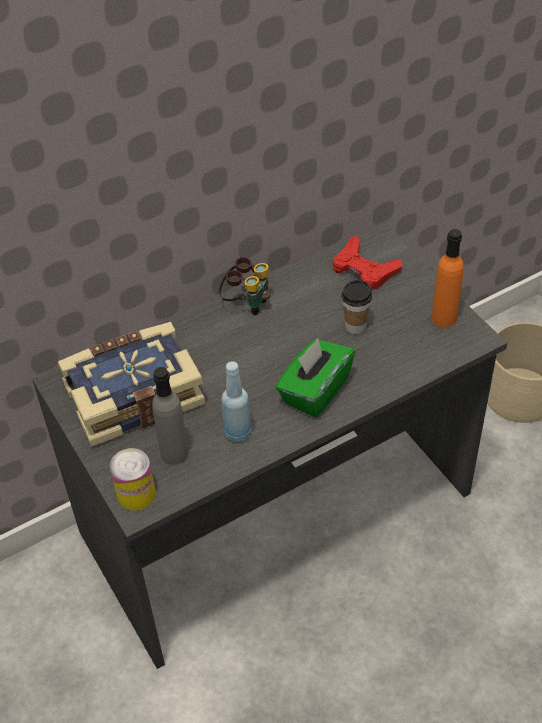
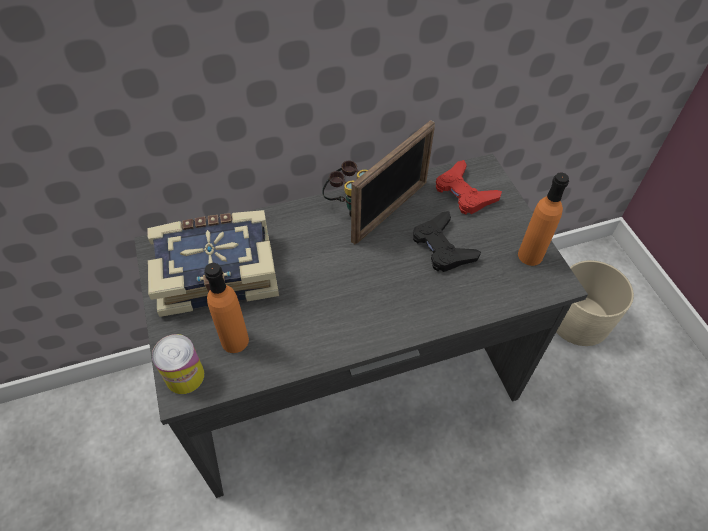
camera: 10 degrees right, 5 degrees up
(174, 453) = (235, 341): grey bottle -> orange bottle
(238, 432) = (301, 332): blue bottle -> none
(293, 302) = (390, 211): none -> picture frame
(315, 391) = (387, 305): green tissue box -> none
(355, 326) = (442, 247): cup -> black game controller

